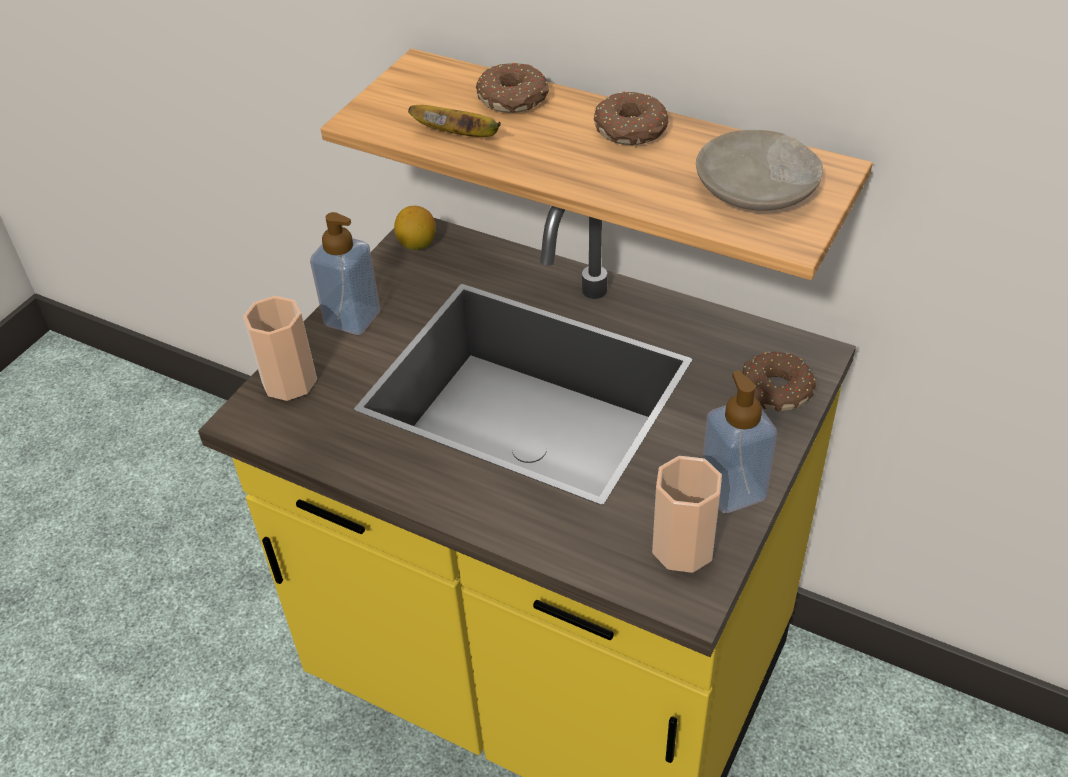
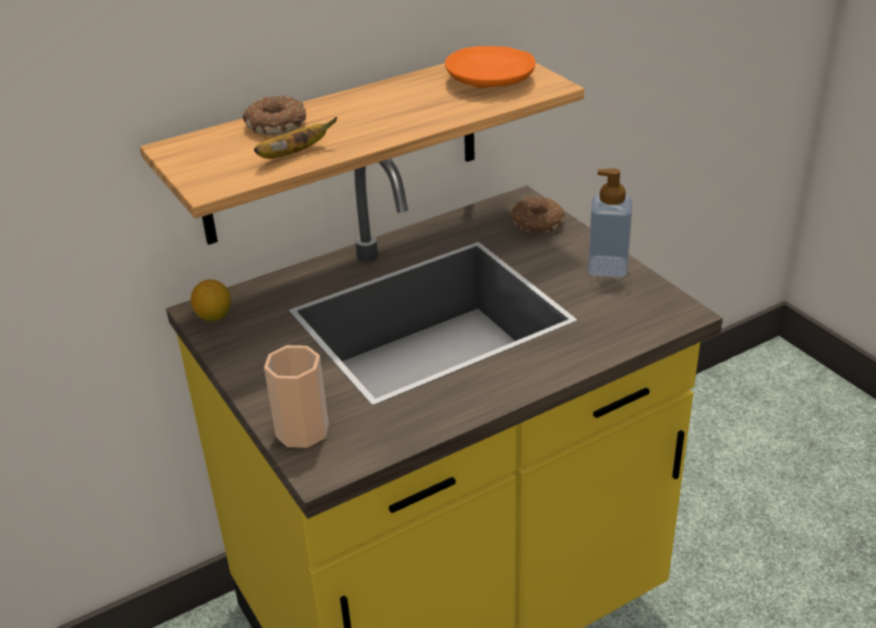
camera: 60 degrees left, 10 degrees down
(352, 318) = (263, 375): soap dispenser -> none
(631, 130) = (376, 98): donut -> none
(683, 547) = (639, 301): cup -> none
(757, 188) = (491, 80): beige plate -> orange plate

